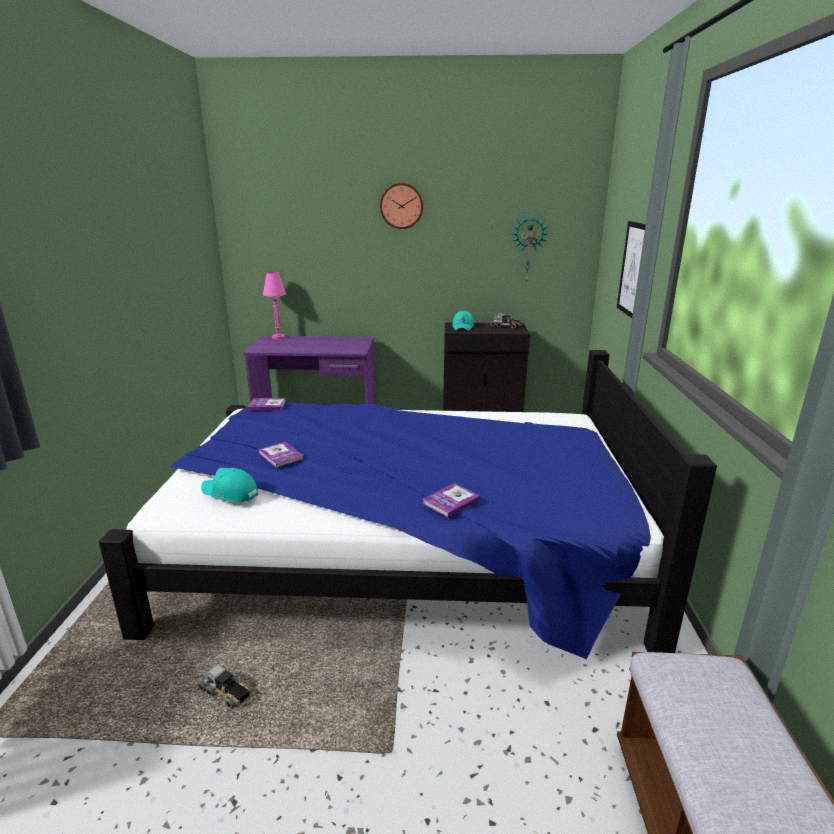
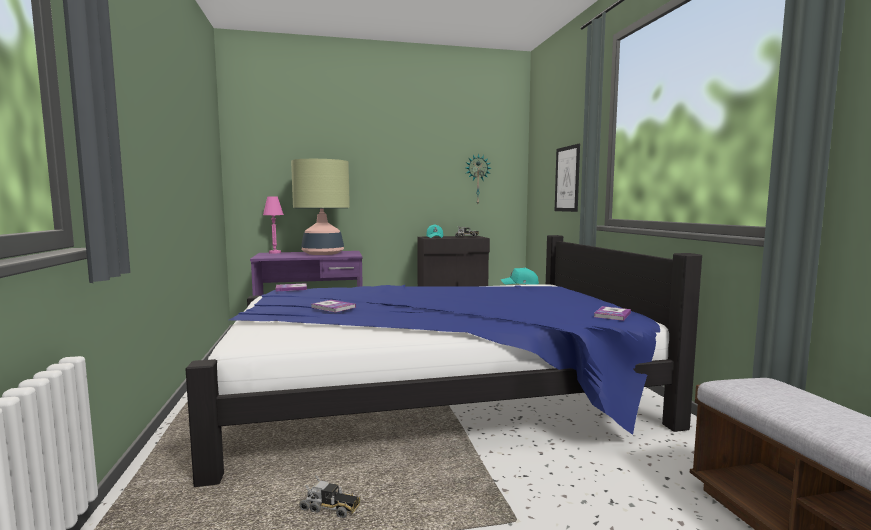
camera: 15 degrees left, 15 degrees down
(230, 493) = (304, 327): turquoise cap -> turquoise cap (520, 283)
(328, 343) = (323, 253): none -> table lamp
(401, 206) = (381, 146): wall clock -> none
(451, 501) = (503, 316): book -> book (612, 315)

